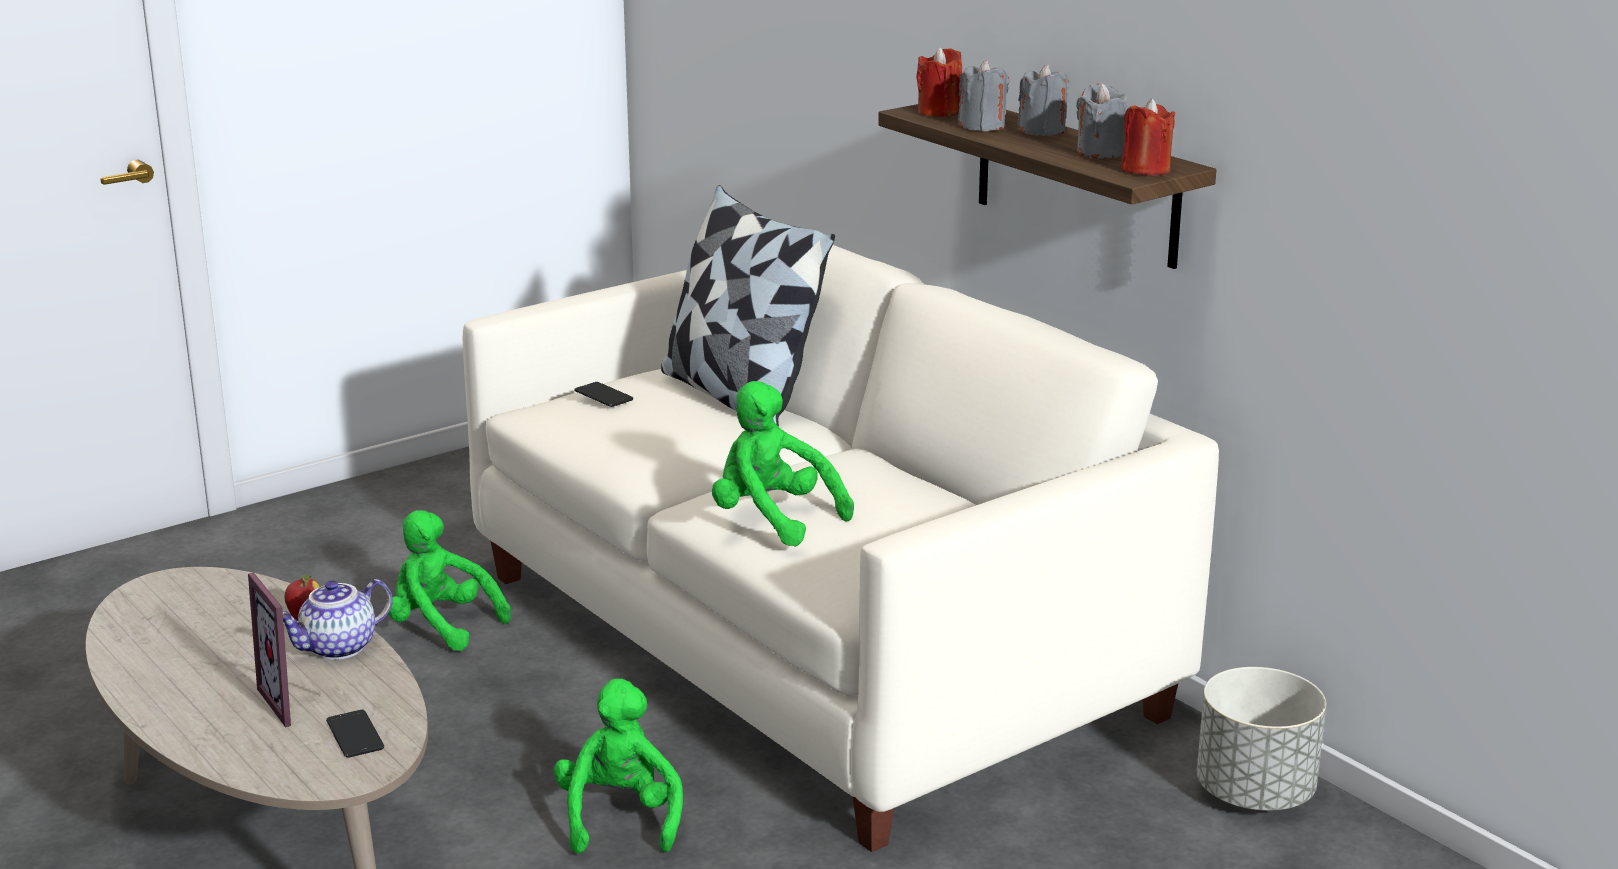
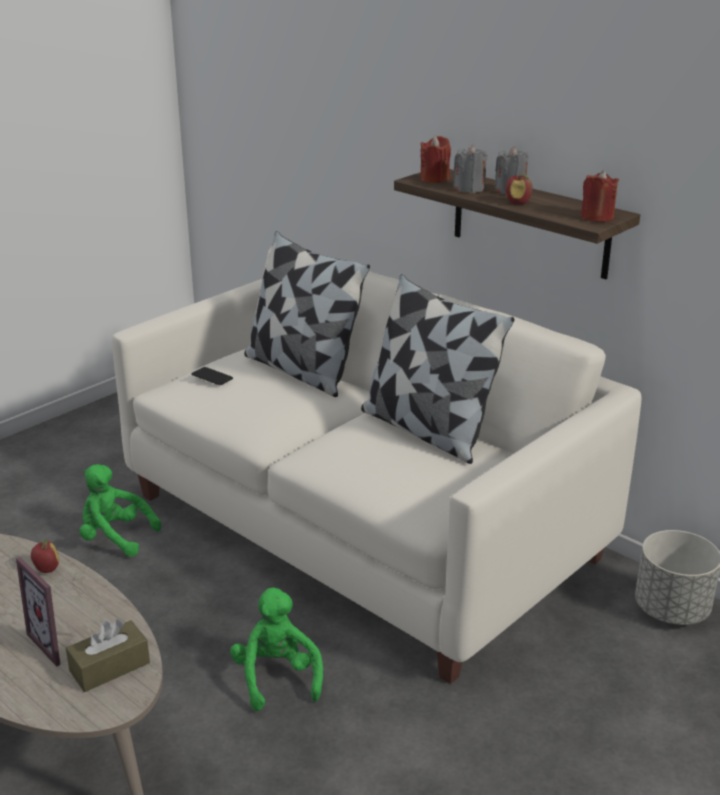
camera: 10 degrees left, 5 degrees up
(339, 649) = (77, 592): teapot -> none
(355, 735) = (110, 667): phone -> brown tissue box
(772, 519) = (360, 466): green plush toy -> none
(893, 483) = (427, 430): none -> pillow
(1040, 147) = (517, 203): none -> apple
(1100, 153) = (559, 205): grey candle -> none

